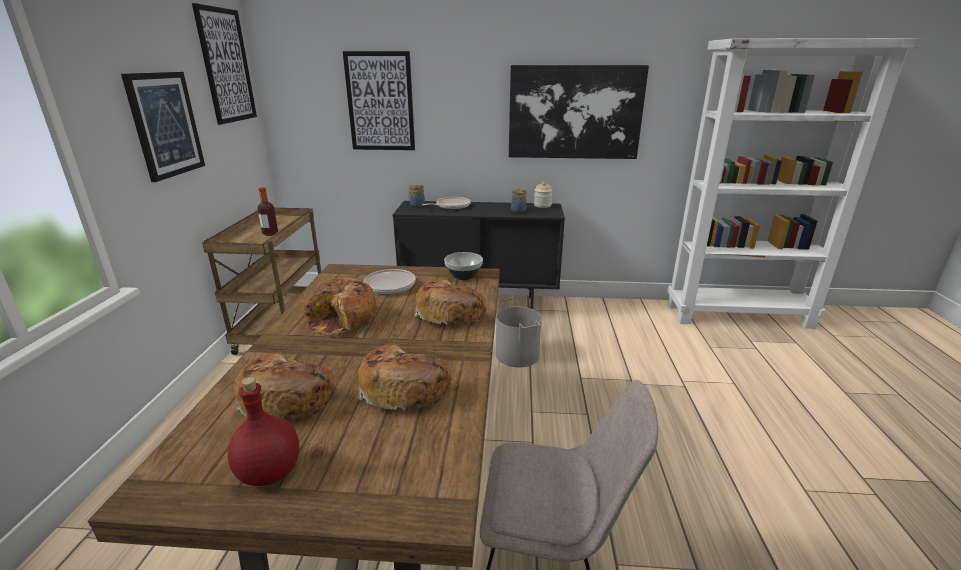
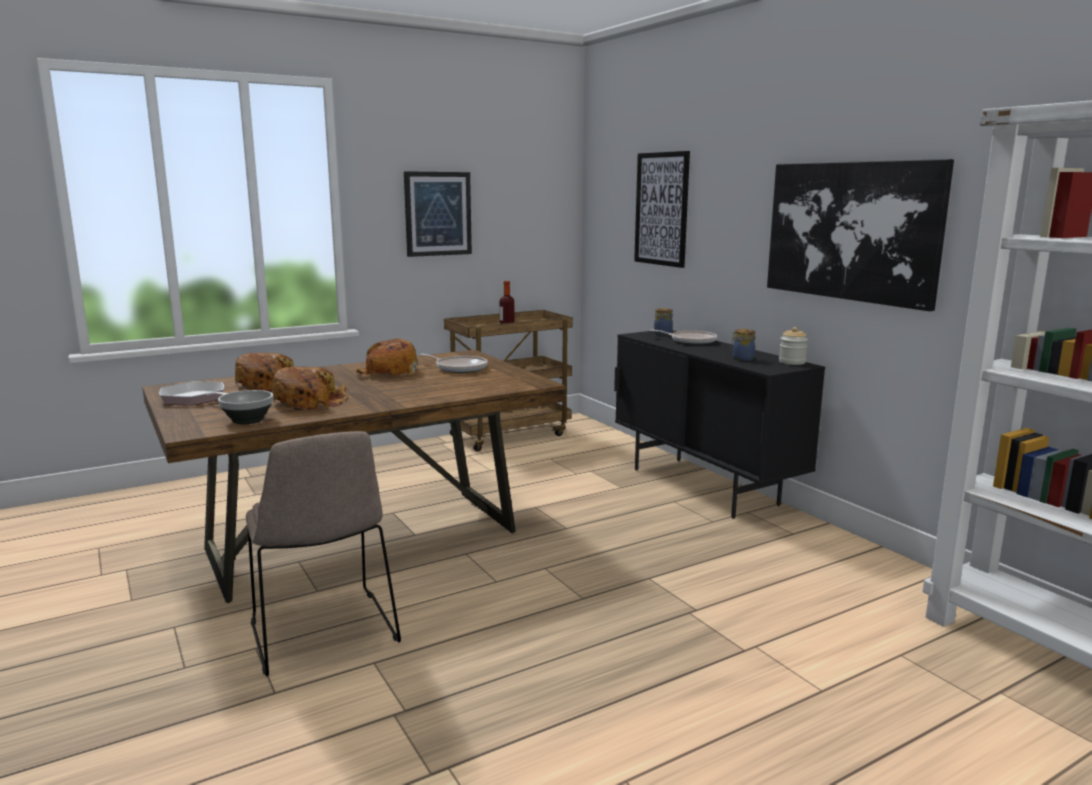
camera: 55 degrees right, 10 degrees down
(226, 66) = (535, 169): picture -> none
(271, 473) = (196, 399): red bottle -> frying pan
(450, 313) = (440, 390): bread -> none
(463, 275) = (523, 379): bowl -> bowl (248, 420)
(518, 354) = (637, 533): grey bucket -> none

